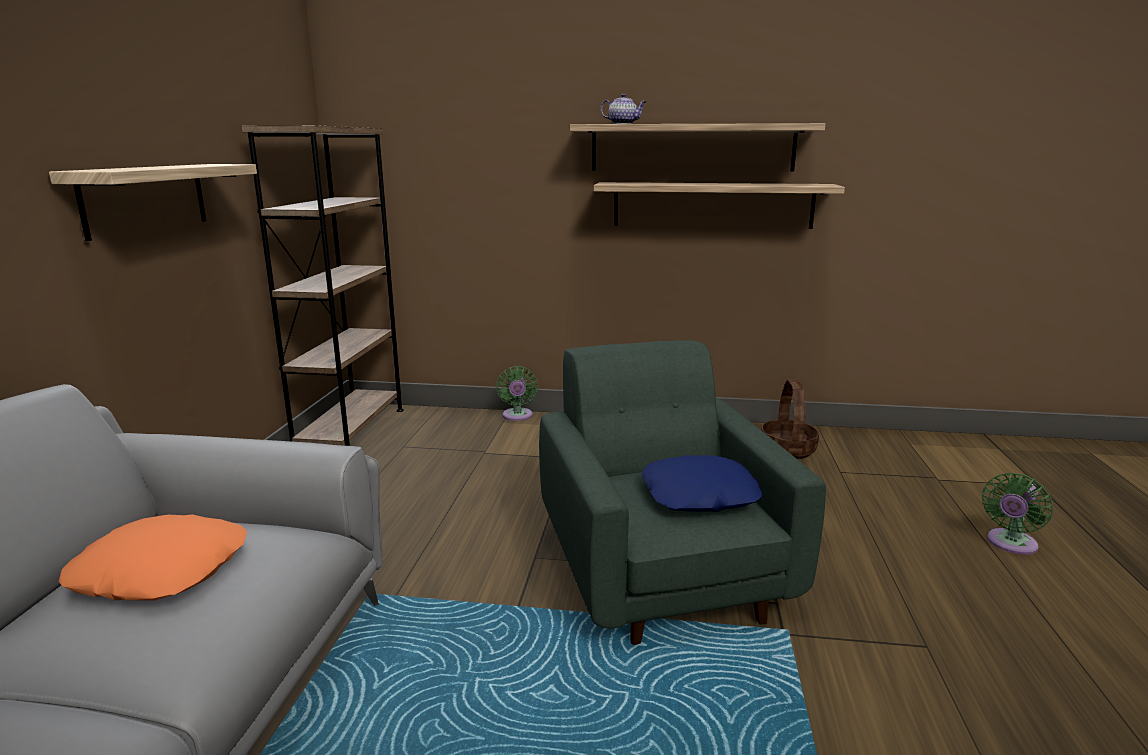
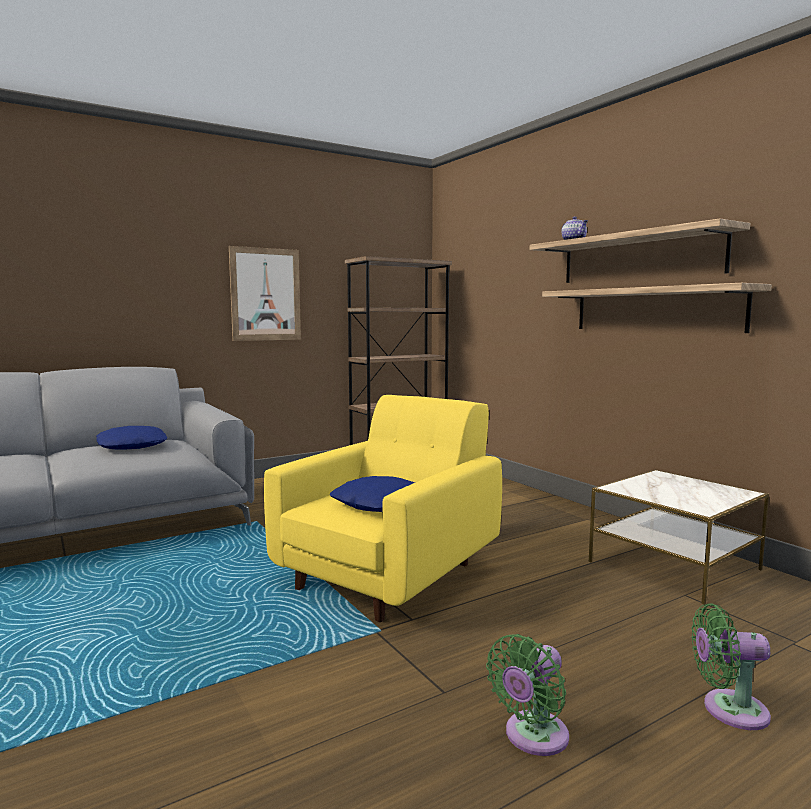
camera: 50 degrees right, 10 degrees down
(146, 199) = (265, 294): shelf -> picture
(162, 570) = (132, 446): orange pillow -> blue pillow
(517, 416) = (505, 483): green fan -> green fan (532, 737)
(661, 570) = (390, 574): green armchair -> yellow armchair
(788, 449) = (674, 565): basket -> side table

